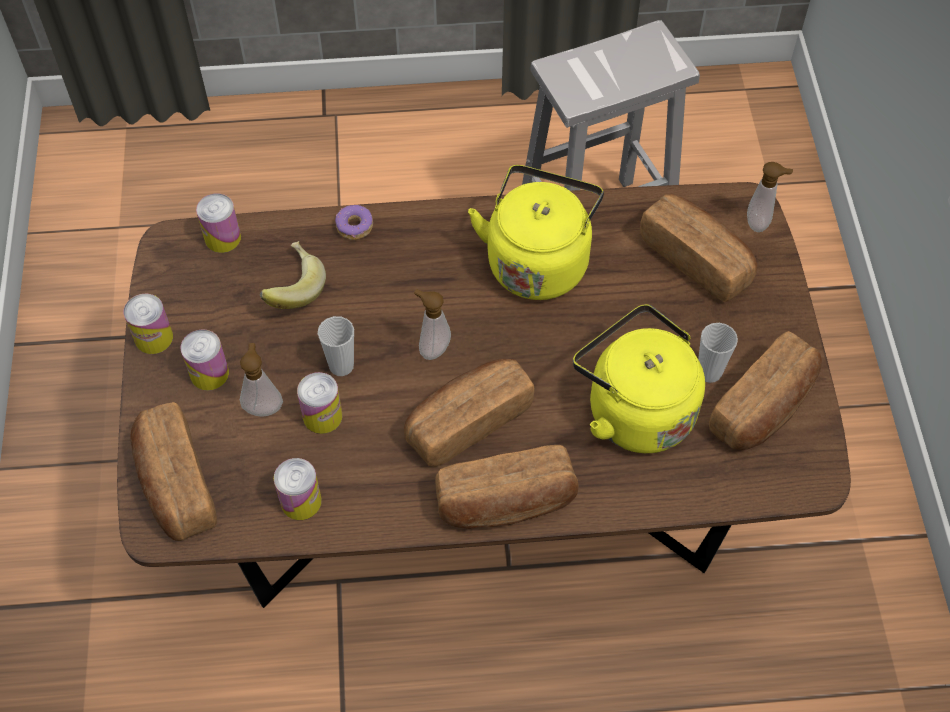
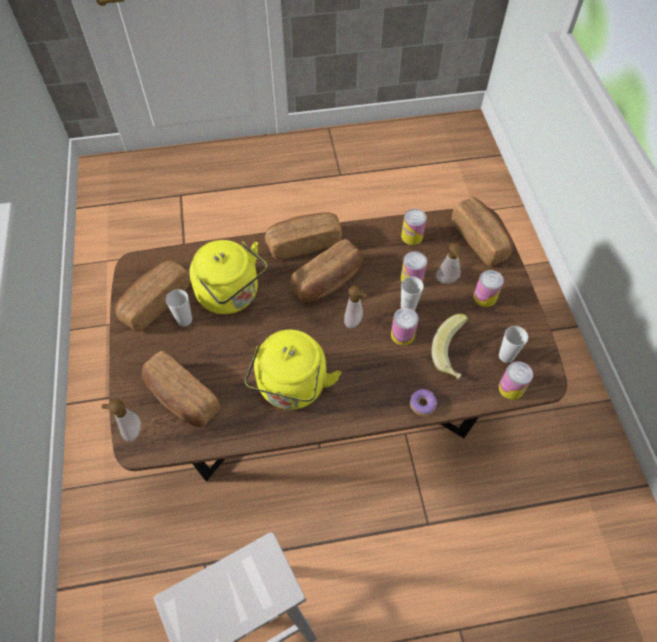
camera: 175 degrees right, 0 degrees up
(154, 338) = (527, 316): can -> can (402, 335)
(212, 280) = (506, 356): none -> cup

